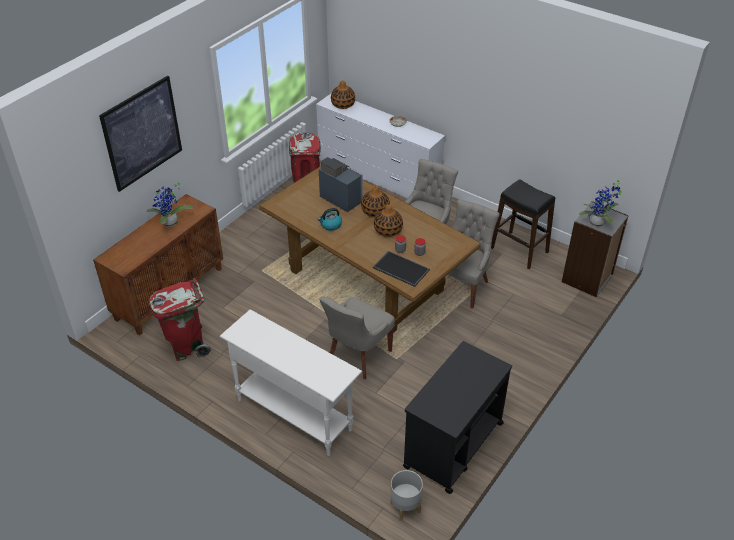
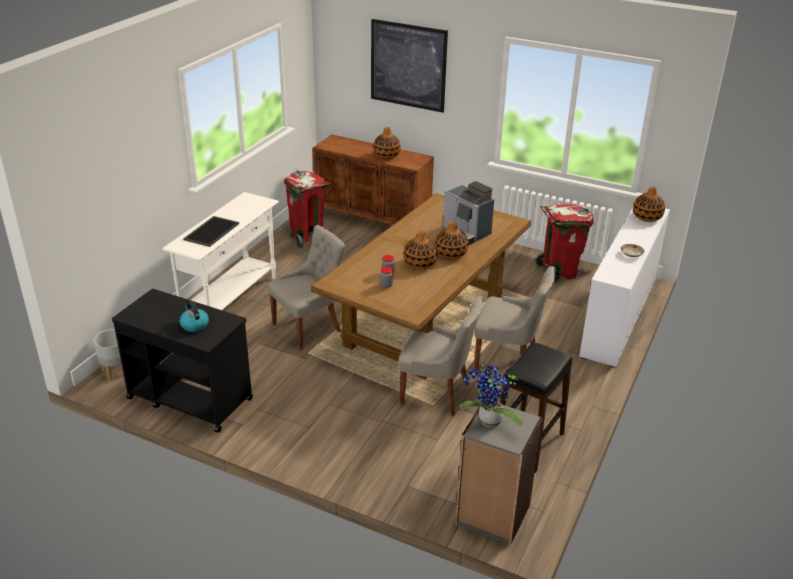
camera: 80 degrees right, 10 degrees down
(170, 224) = (386, 155): potted plant -> vase
(330, 225) = (417, 231): kettle -> kettle (194, 325)
(341, 198) = (466, 233): coffee machine -> coffee machine turned 105 degrees clockwise
(357, 356) = (309, 328): grey chair -> grey chair turned 120 degrees clockwise
(400, 269) = (356, 275): tray -> tray (211, 231)

